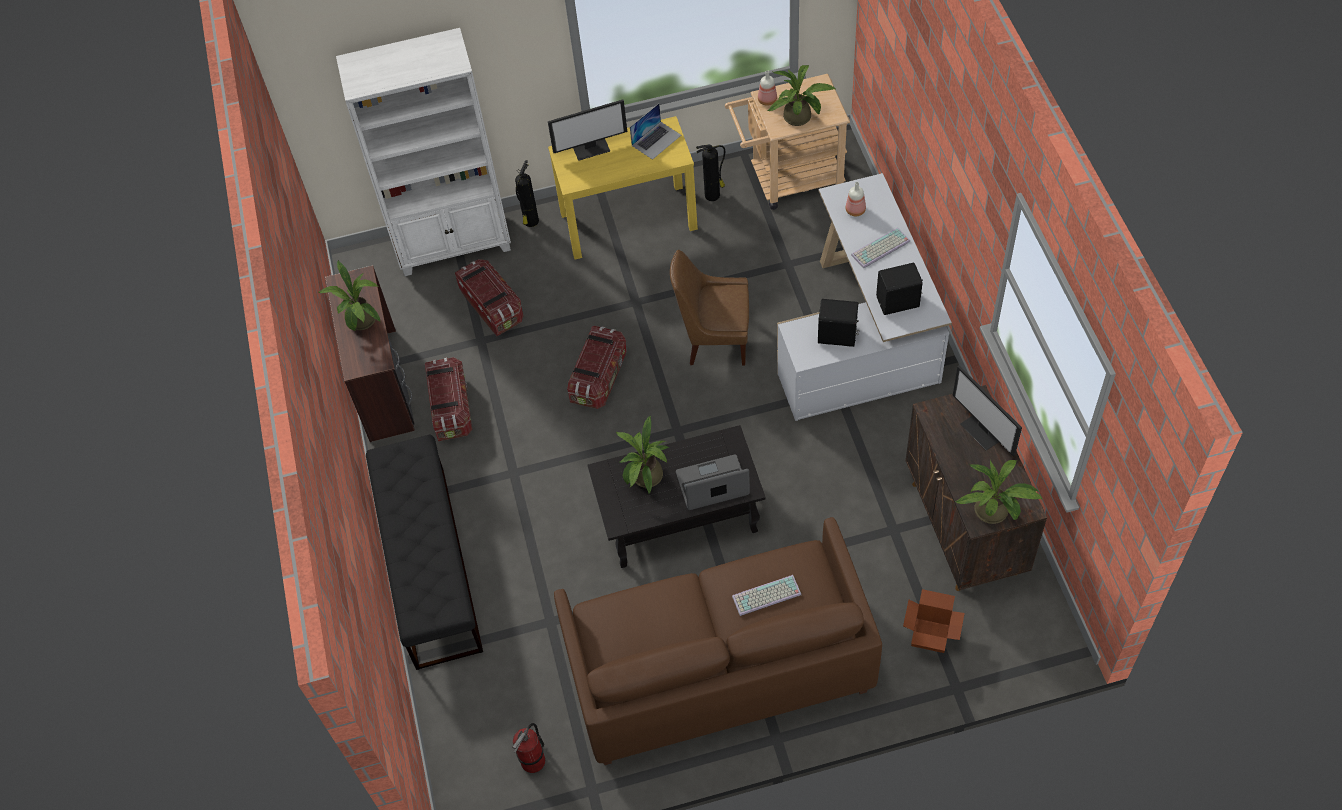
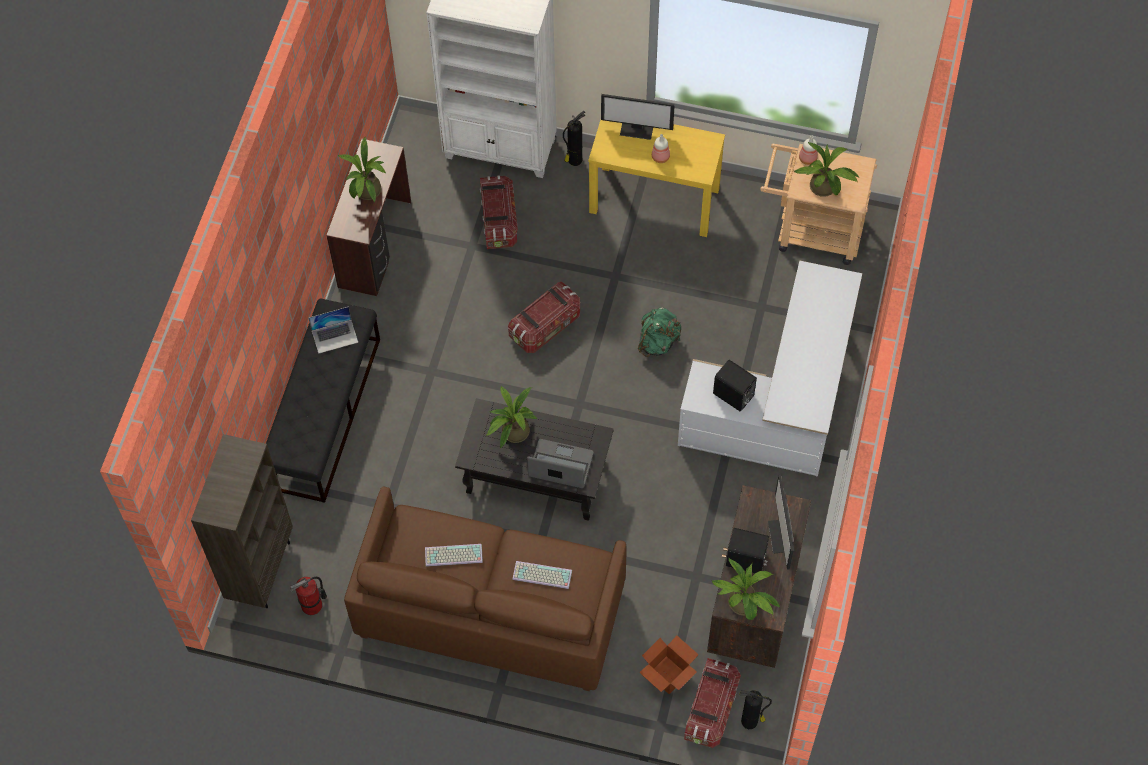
camera: 25 degrees right, 5 degrees up
(451, 408) = (415, 292): storage box -> storage box (711, 709)
(457, 754) = (261, 570): none -> brown bookcase
(656, 140) = (694, 148): laptop -> laptop (335, 336)
(713, 195) = (739, 212): fire extinguisher -> fire extinguisher (750, 721)
(714, 340) = (658, 342): brown chair -> green backpack
(855, 210) = (817, 295): bottle -> bottle (661, 157)
(880, 249) = (813, 340): keyboard -> keyboard (453, 556)
(898, 303) = (796, 394): black speaker -> black speaker (746, 561)

